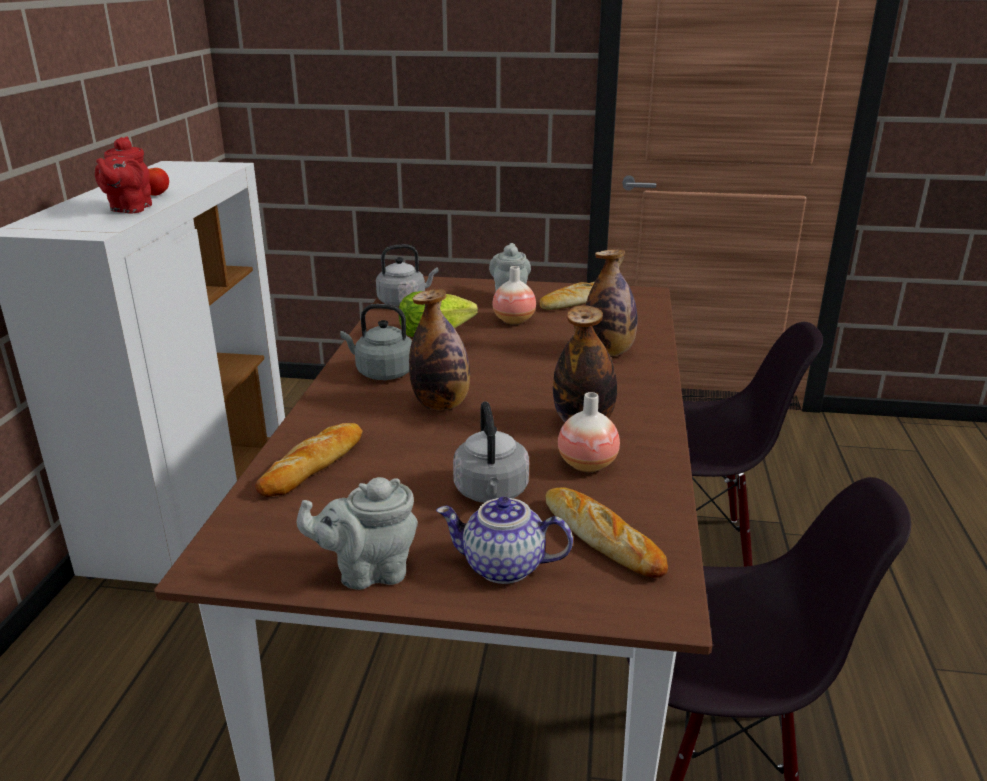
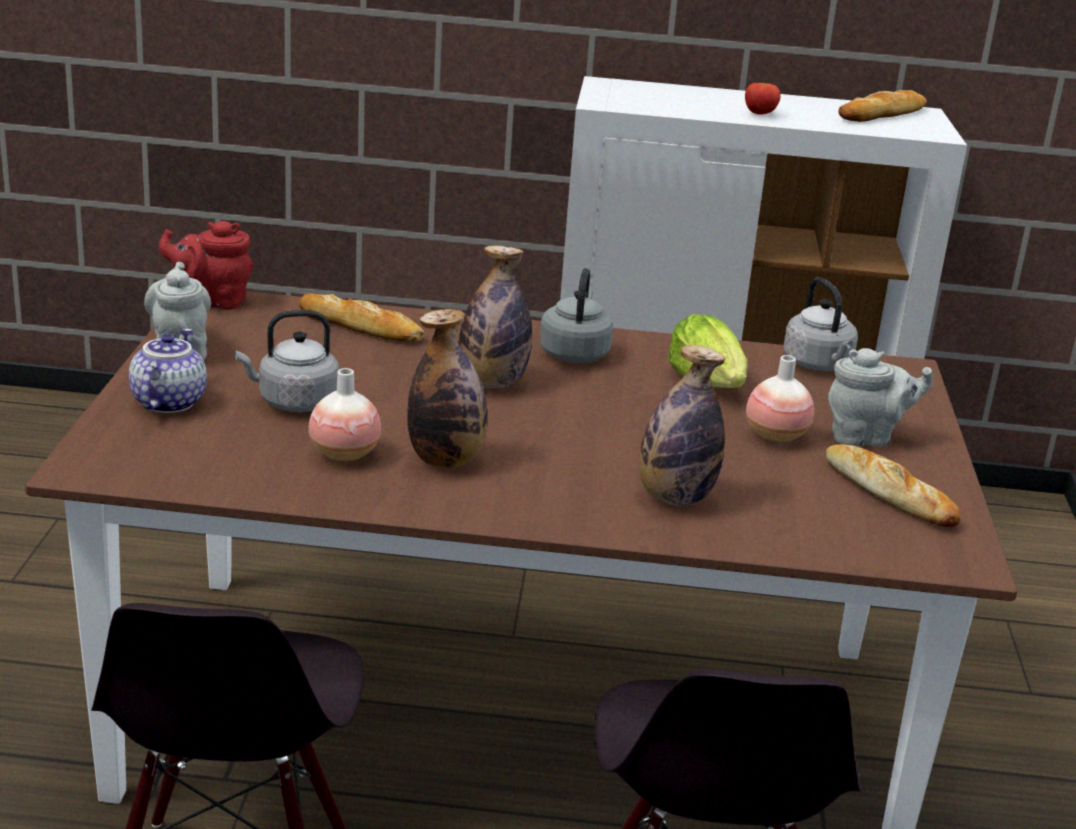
camera: 85 degrees right, 0 degrees up
(129, 209) = (692, 108): red teapot -> red teapot (212, 301)
(602, 538) = (200, 449): bread -> bread (882, 114)

